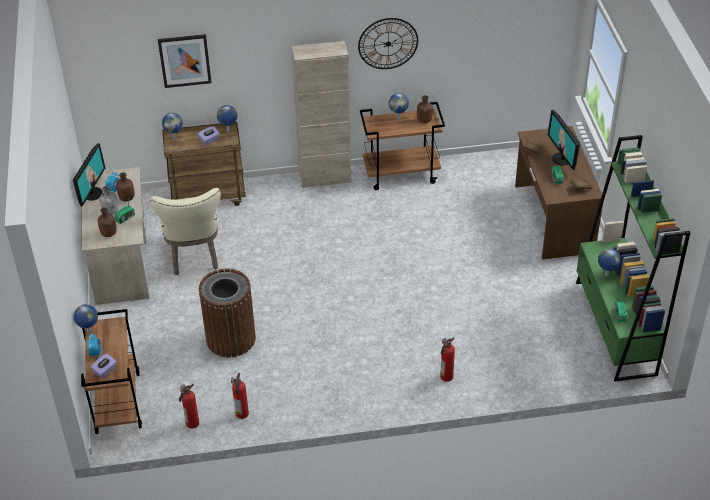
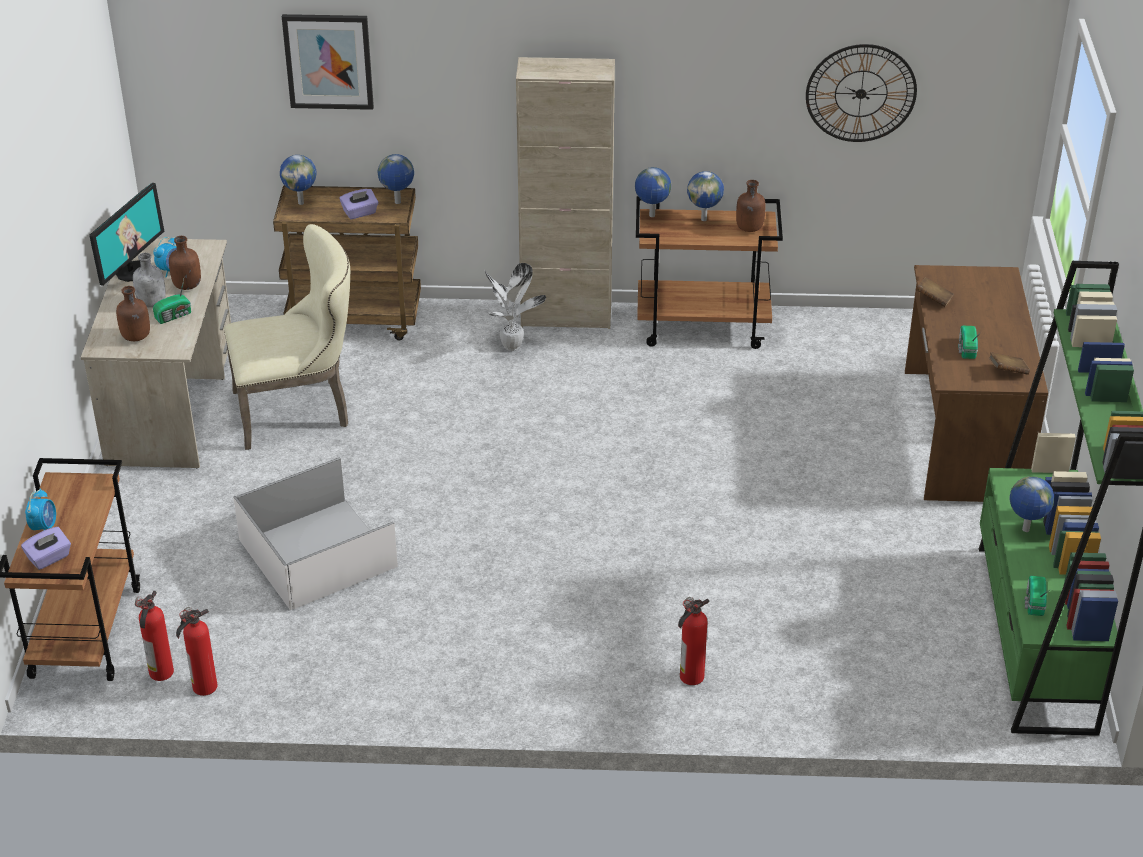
camera: 10 degrees right, 5 degrees down
(89, 332) = (45, 490): globe -> globe (651, 216)
(194, 255) = (299, 410): beige chair -> beige chair turned 105 degrees counterclockwise
(231, 339) = (319, 555): brown trash can -> white storage box
(242, 414) = (297, 685): fire extinguisher -> fire extinguisher (160, 673)
(301, 201) = (513, 347): none -> potted plant
(388, 43) = (694, 75): wall clock -> wall clock (861, 93)
(561, 159) = (984, 318): monitor -> none

